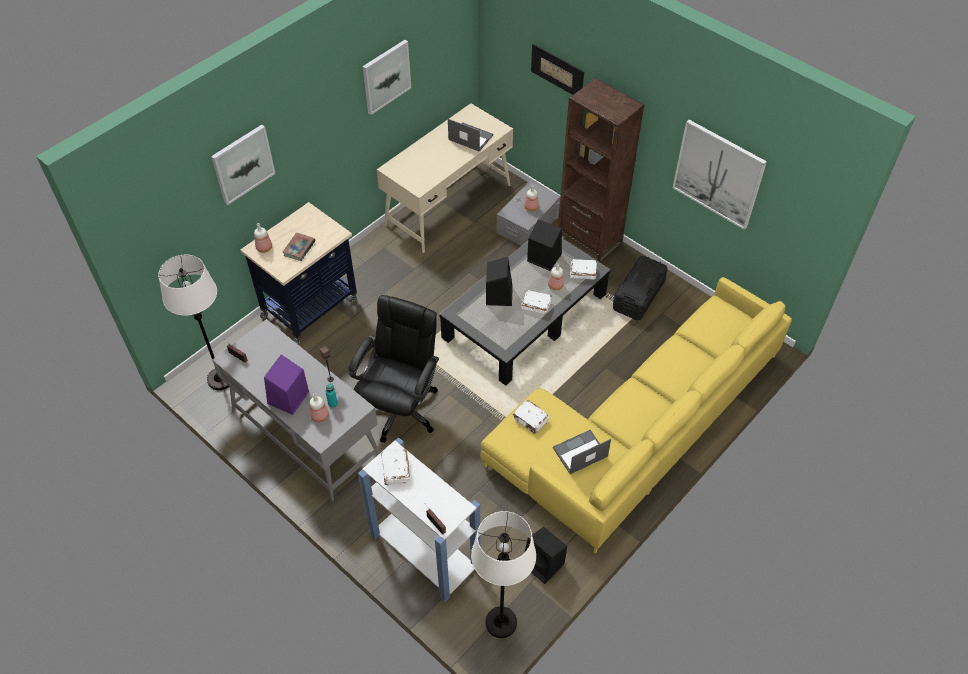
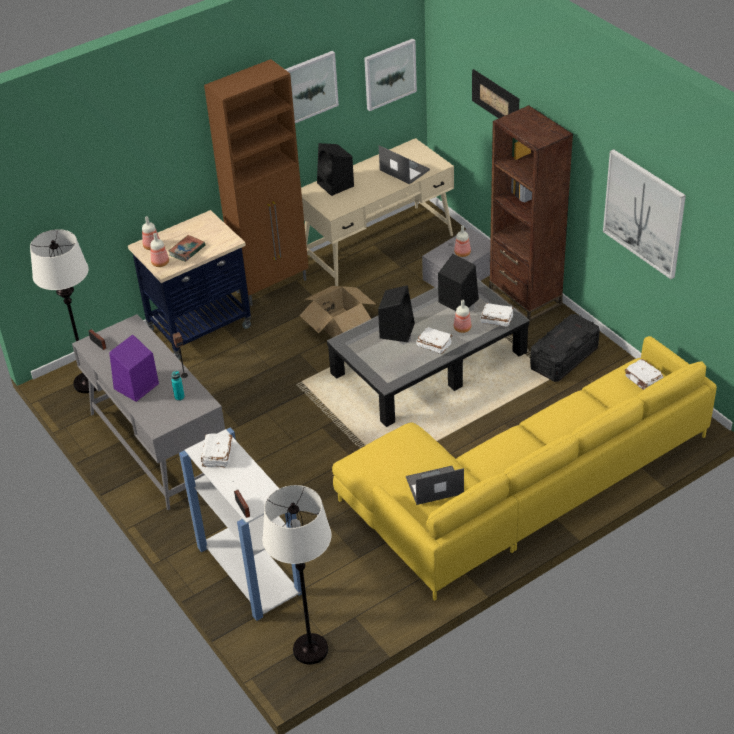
camera: 15 degrees right, 10 degrees down
(243, 164) = (137, 150): picture -> picture (389, 74)
(320, 415) = (163, 406): bottle -> bottle (161, 263)
(365, 255) = (272, 286): none -> brown cabinet
(400, 409) = (265, 434): black office chair -> none
(435, 286) = (338, 323): none -> cardboard box
(531, 420) = (390, 449): white book -> white book (643, 380)
(544, 564) = (374, 602): black speaker -> black speaker (336, 185)

